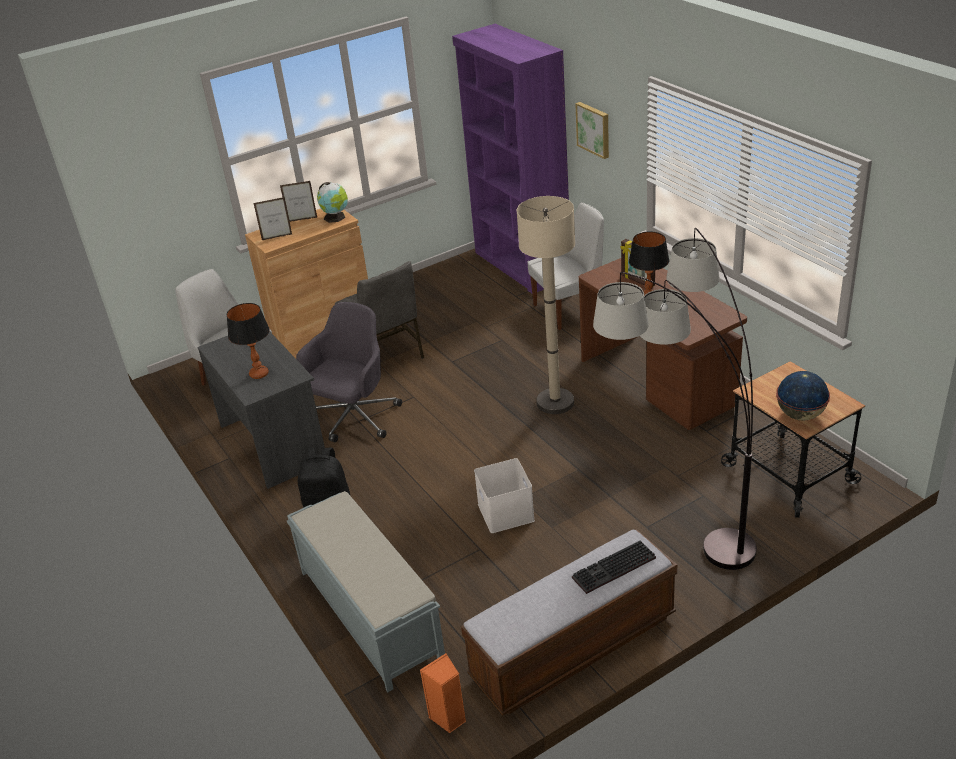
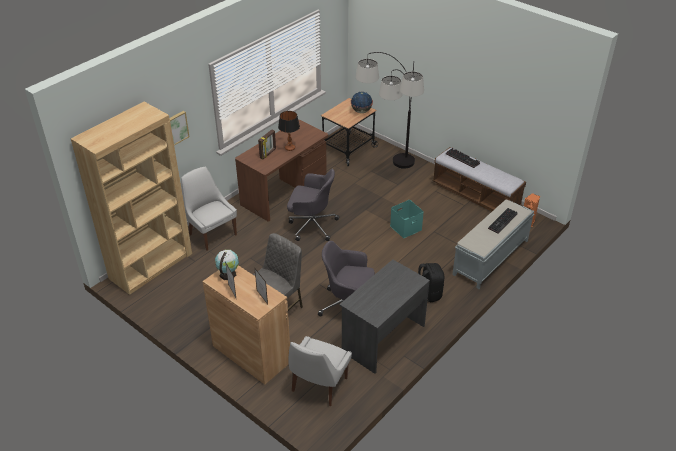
camera: 110 degrees left, 5 degrees up
(259, 374) = (397, 284): table lamp -> none
(365, 568) = (503, 222): none -> keyboard
(504, 512) = (405, 228): white storage box -> turquoise storage box
(521, 265) = (151, 266): purple bookcase -> brown bookcase
(555, 402) = (311, 225): beige floor lamp -> grey office chair

